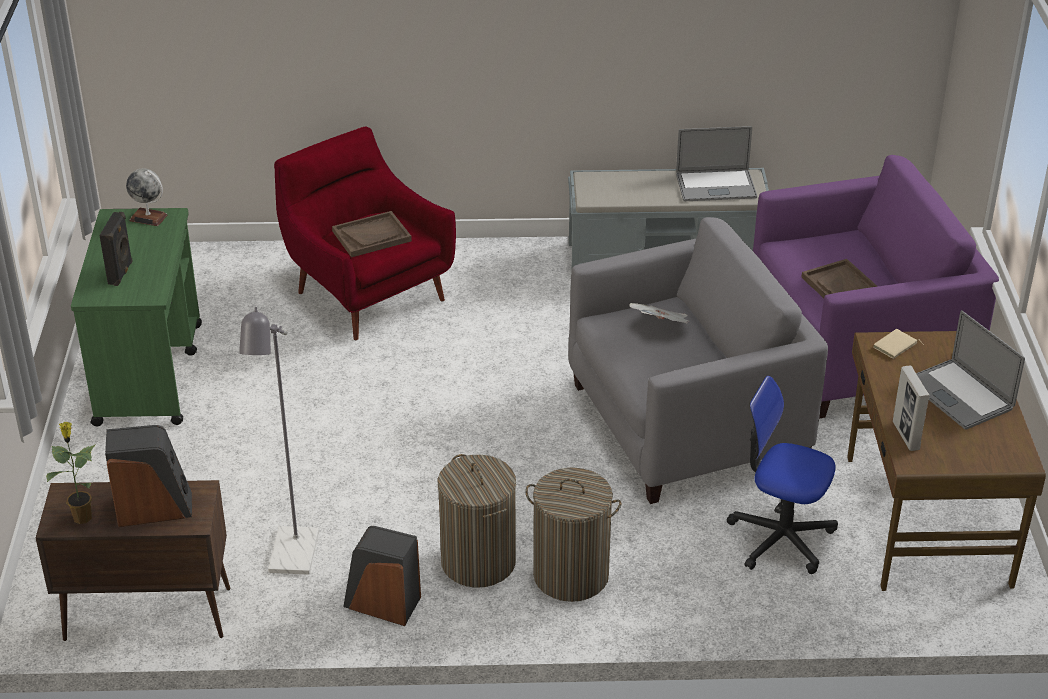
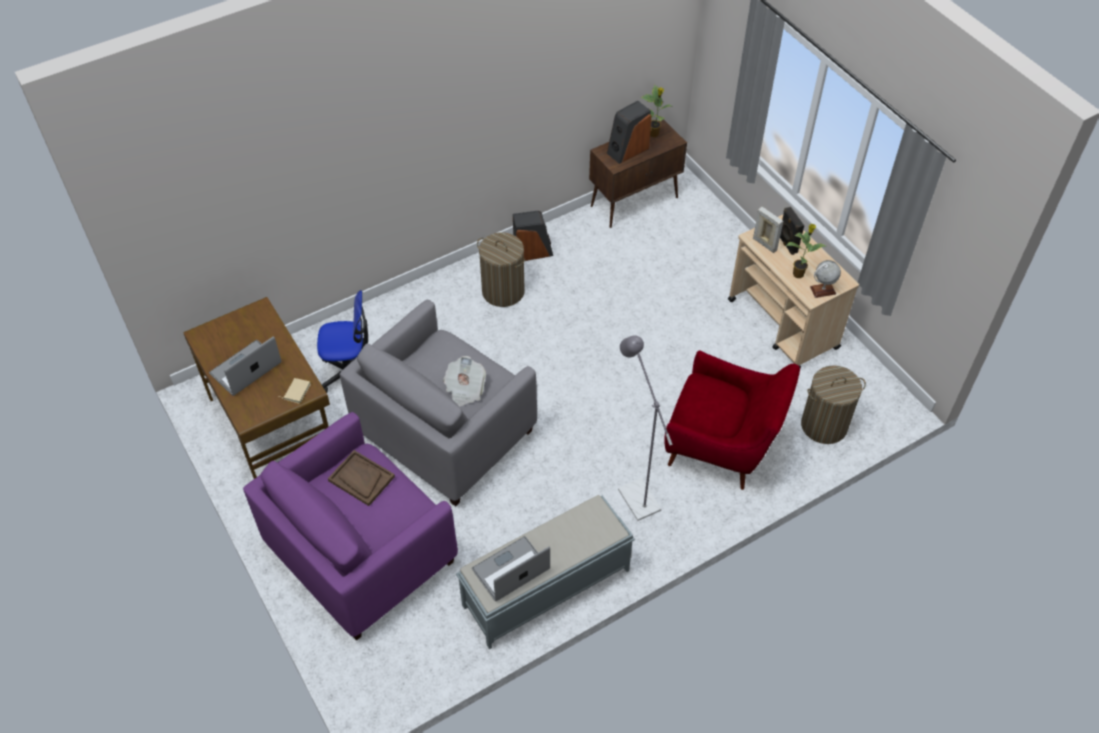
camera: 150 degrees right, 15 degrees up
(149, 373) = (783, 324): green cart -> beige cart
(152, 241) = (798, 274): none -> potted plant
(292, 561) = (594, 253): grey floor lamp -> grey floor lamp (635, 493)
(372, 236) = (713, 401): brown tray -> none
(571, 575) = (451, 304): laundry basket -> laundry basket (824, 425)
(906, 436) = (269, 324): picture frame -> picture frame (764, 244)
(959, 394) = (246, 368): laptop -> laptop turned 75 degrees counterclockwise

